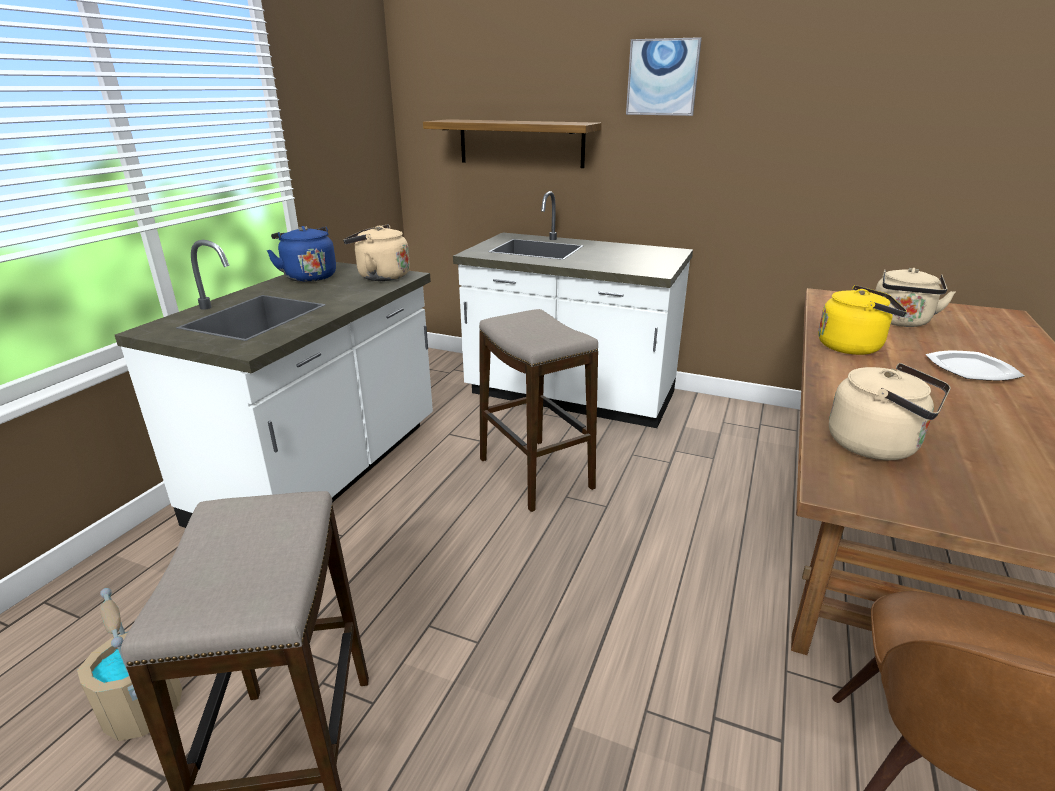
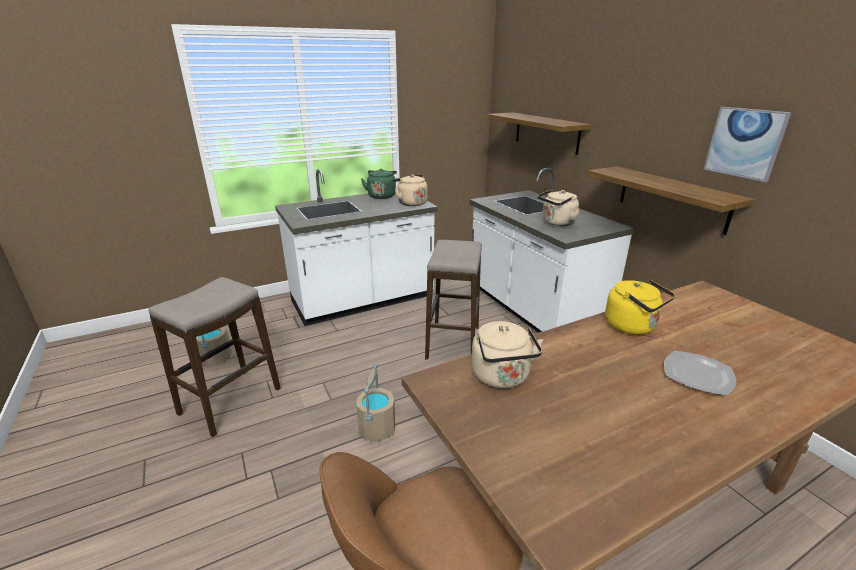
camera: 40 degrees right, 0 degrees up
(308, 276) = (382, 196): blue kettle -> green kettle
(596, 639) = (377, 428): none -> beige bucket
(662, 77) = (631, 95): picture -> picture (745, 143)
(740, 202) = (672, 198): none -> shelf
(900, 322) = (723, 327): beige kettle -> beige kettle (556, 223)

